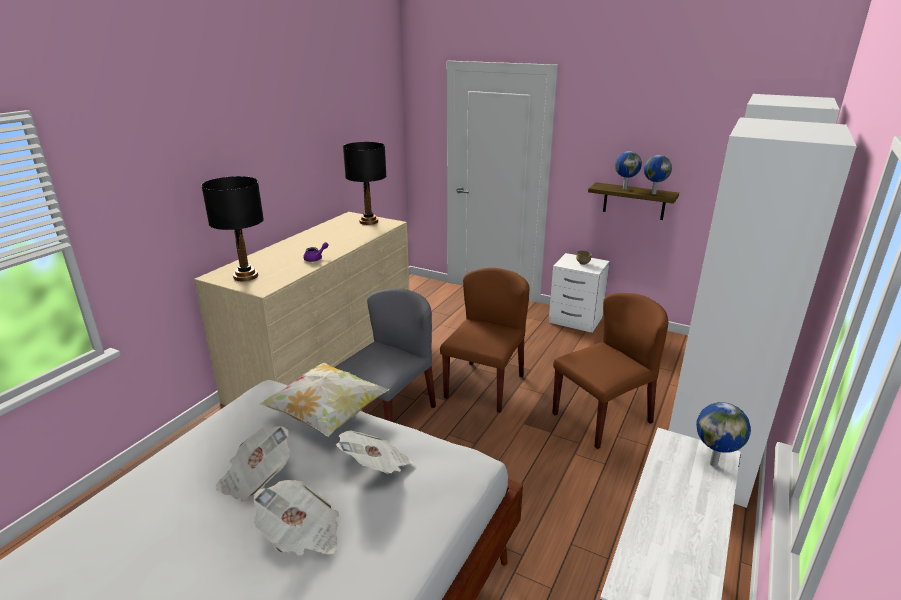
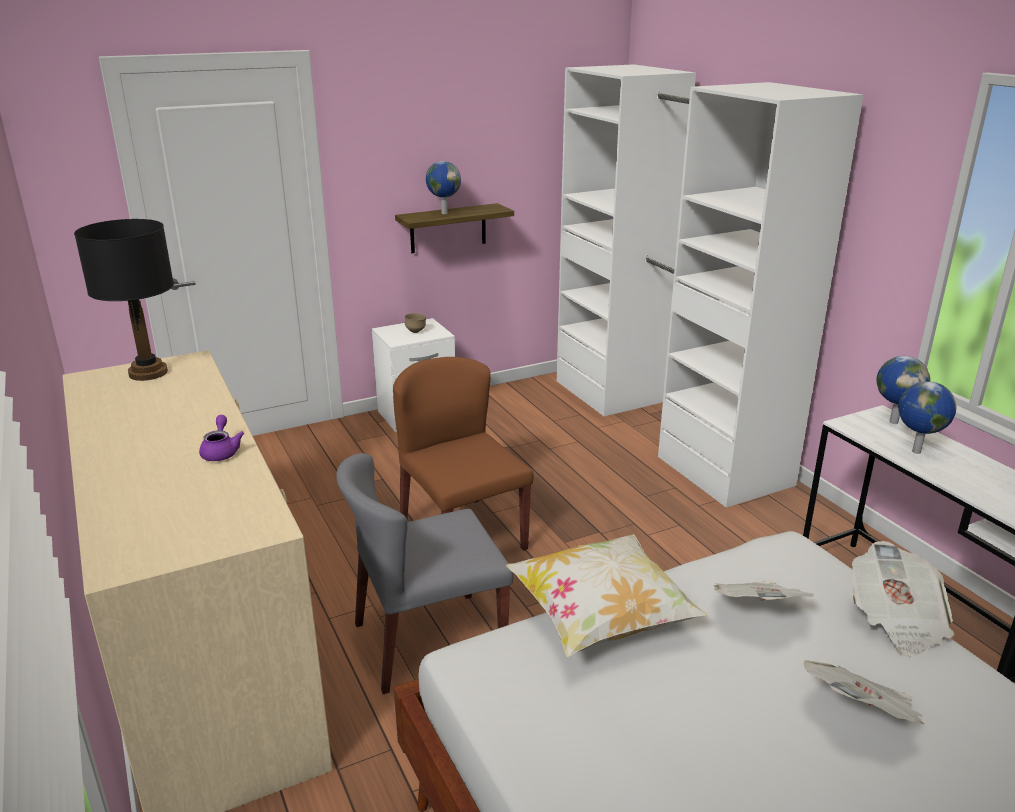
camera: 55 degrees left, 0 degrees up
(246, 276) = (180, 532): black table lamp -> none
(256, 478) = (707, 729): newspaper -> newspaper (896, 621)
(389, 414) = (428, 641): grey chair -> grey chair turned 90 degrees counterclockwise
(602, 417) = (608, 489): brown chair -> none
(653, 193) = (482, 210): globe -> globe (915, 451)

